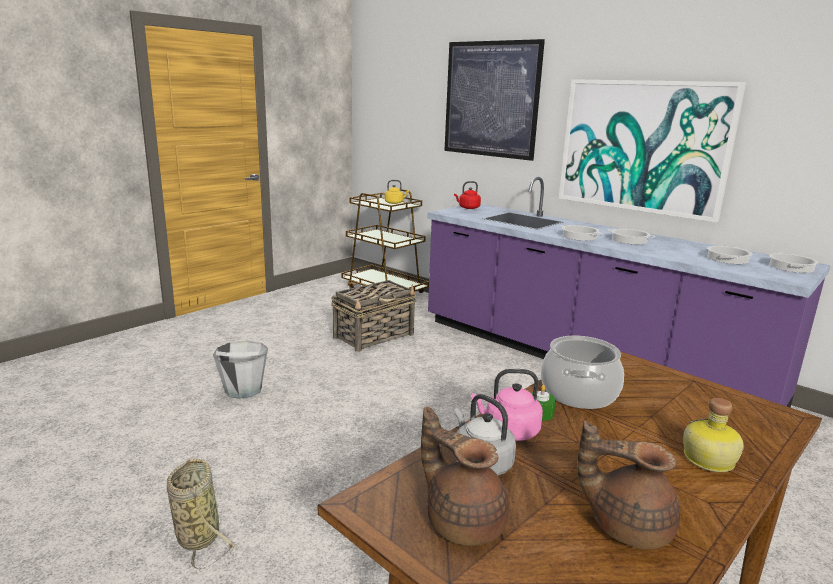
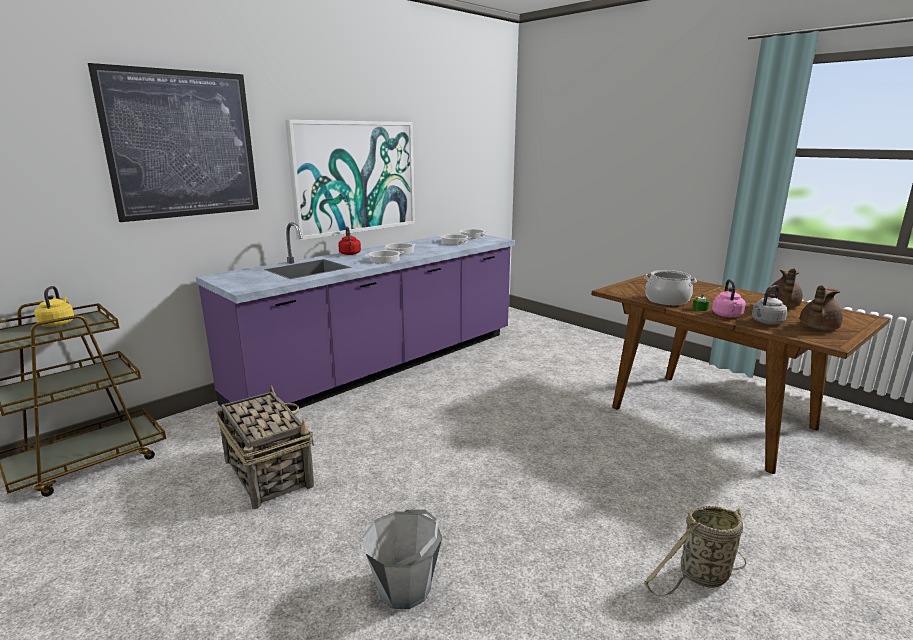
camera: 85 degrees left, 0 degrees up
(468, 208) = (227, 280): red kettle -> red kettle (350, 254)
(708, 460) = (714, 290): bottle -> none

